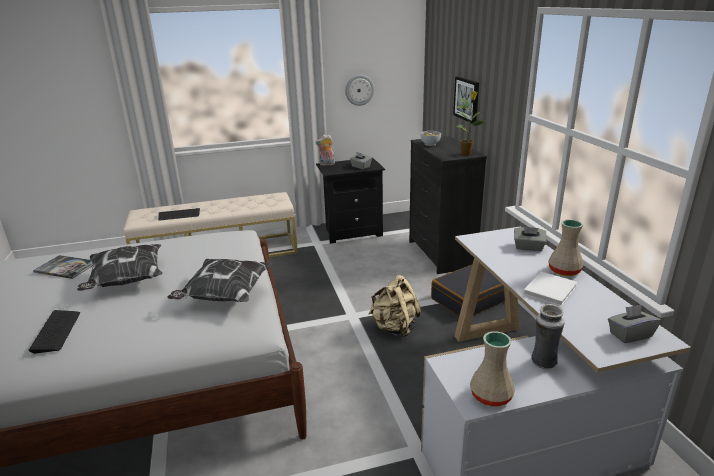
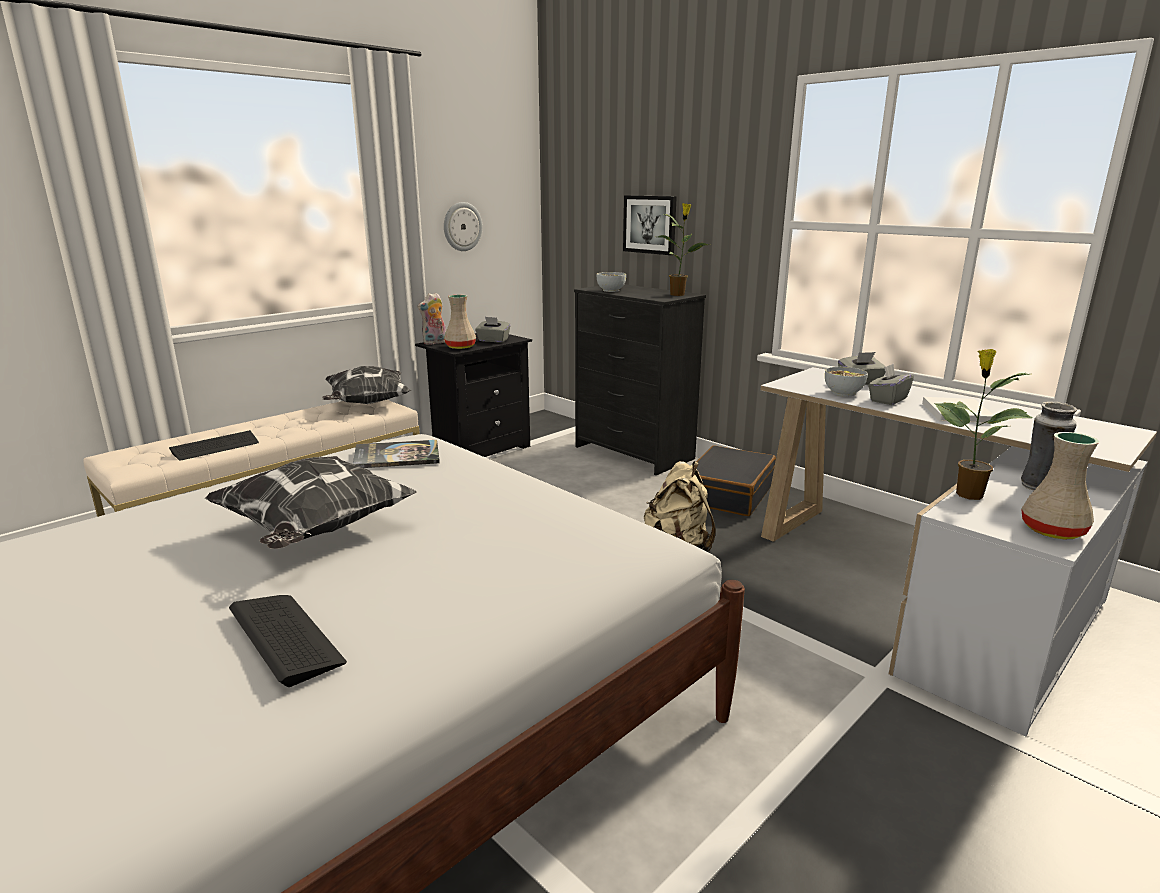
camera: 30 degrees left, 5 degrees down
(66, 267) = (128, 540): book -> book (397, 456)
(224, 296) = (541, 511): pillow -> pillow (366, 404)
(481, 353) = (967, 494): none -> potted plant
(498, 254) = (843, 393): none -> bowl
(563, 271) = (934, 396): beige vase -> beige vase (459, 347)
(630, 335) = (1097, 433): grey tissue box -> grey tissue box (887, 400)

